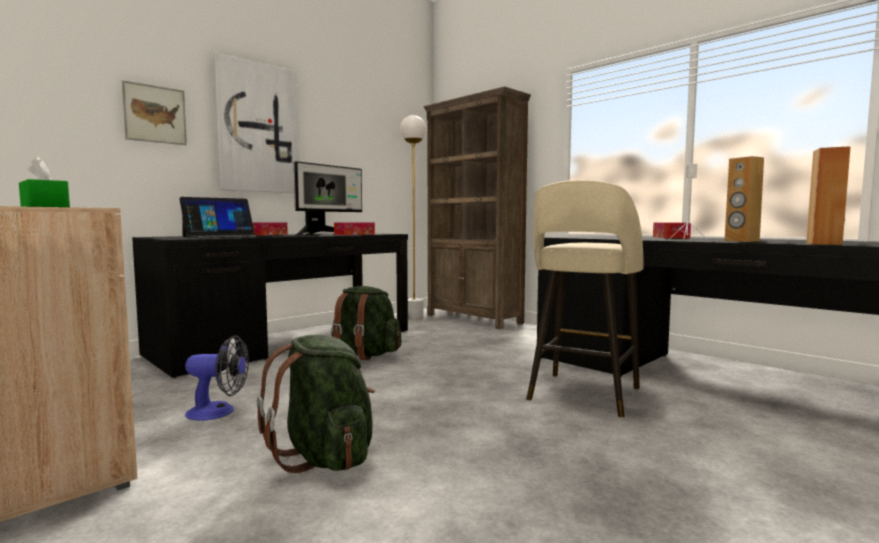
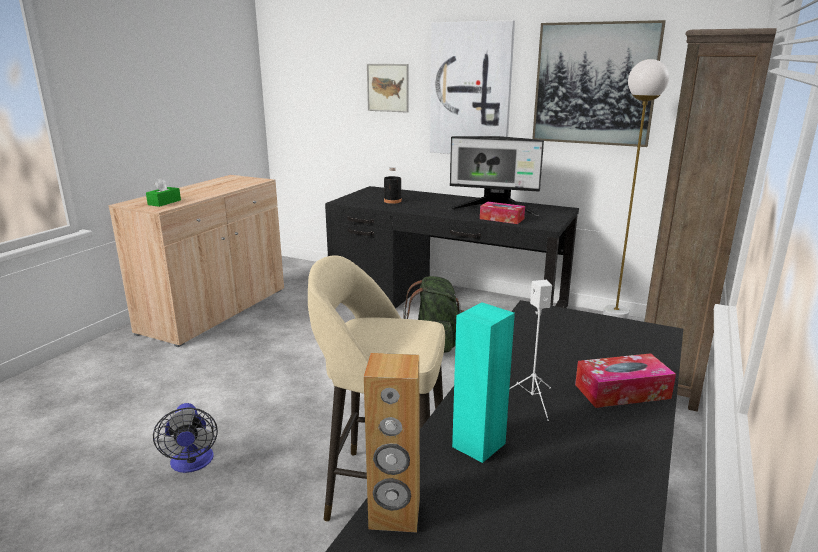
camera: 70 degrees right, 15 degrees up
(218, 412) = (277, 333): fan -> fan (192, 463)
(226, 236) = (392, 201): laptop -> black bottle
(267, 234) = (458, 199): tissue box -> none
(325, 457) = (216, 387): green backpack -> none
(356, 134) = (594, 84): none -> picture
(741, 241) = (478, 445): brown speaker -> turquoise speaker

